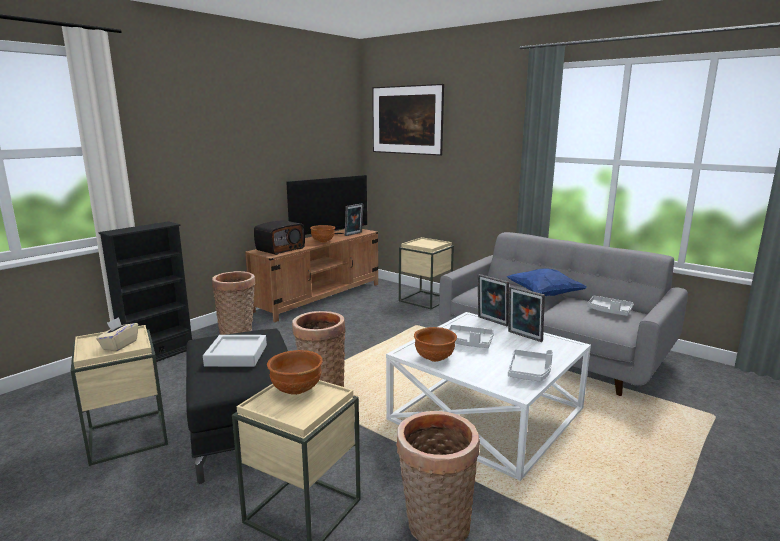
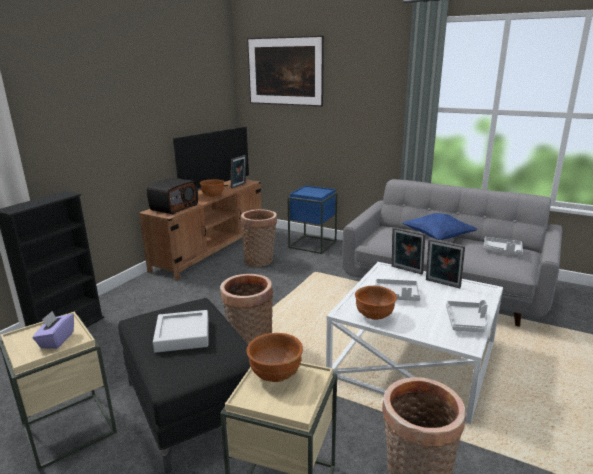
camera: 10 degrees left, 5 degrees up
(119, 345) = (56, 340): beige tissue box -> purple tissue box
(238, 330) = (142, 293): basket -> basket (260, 261)
(425, 300) = (313, 244): beige side table -> blue side table

